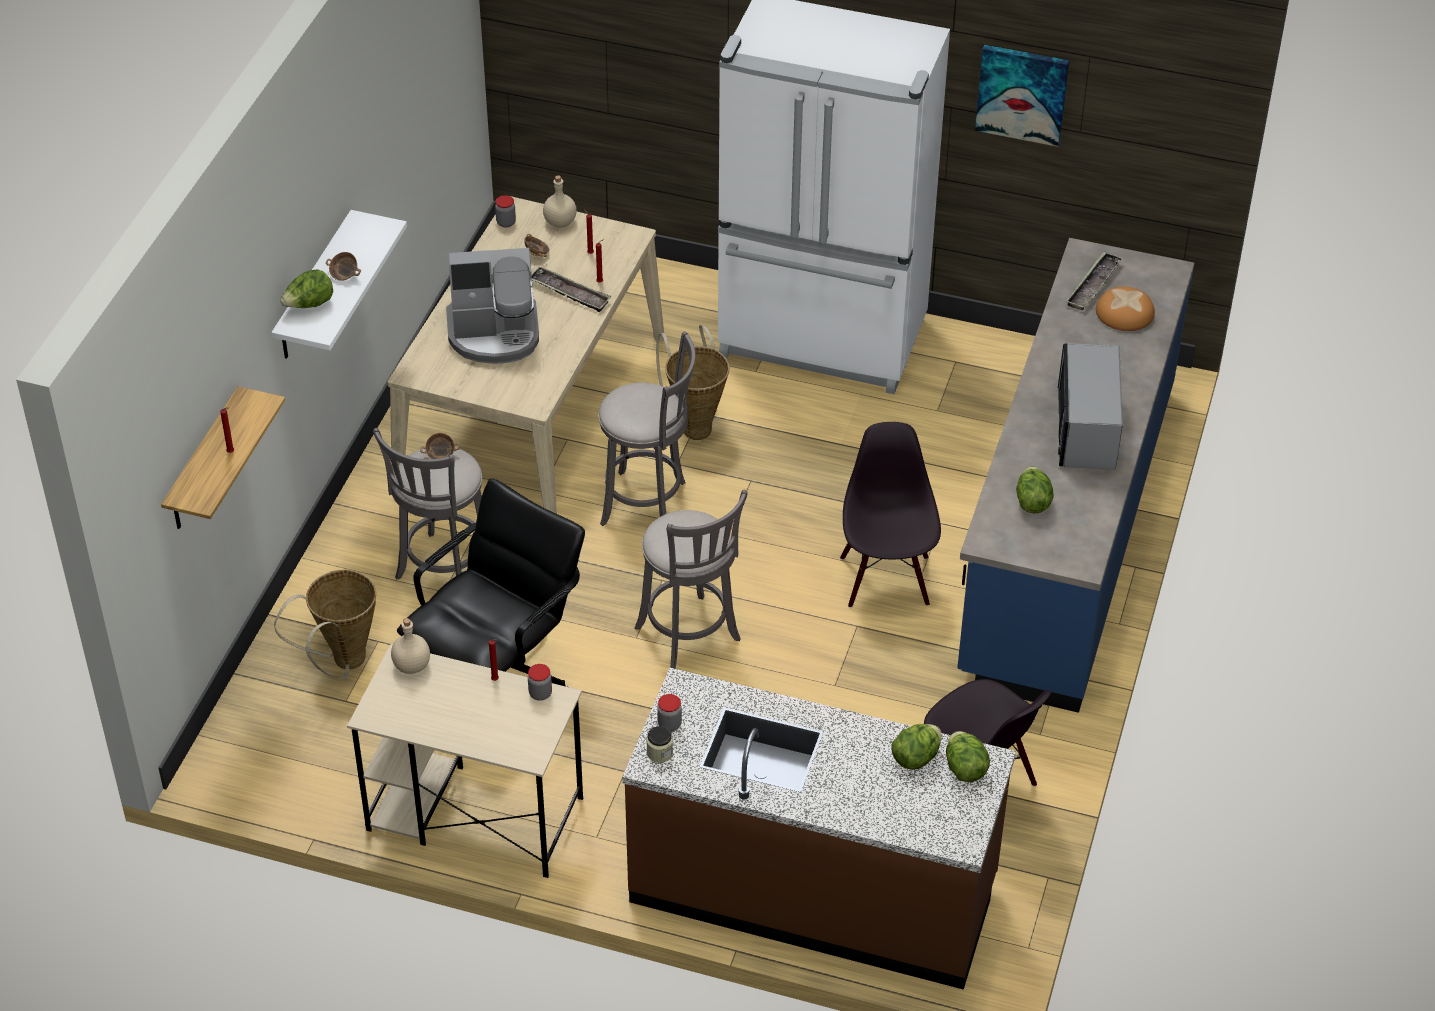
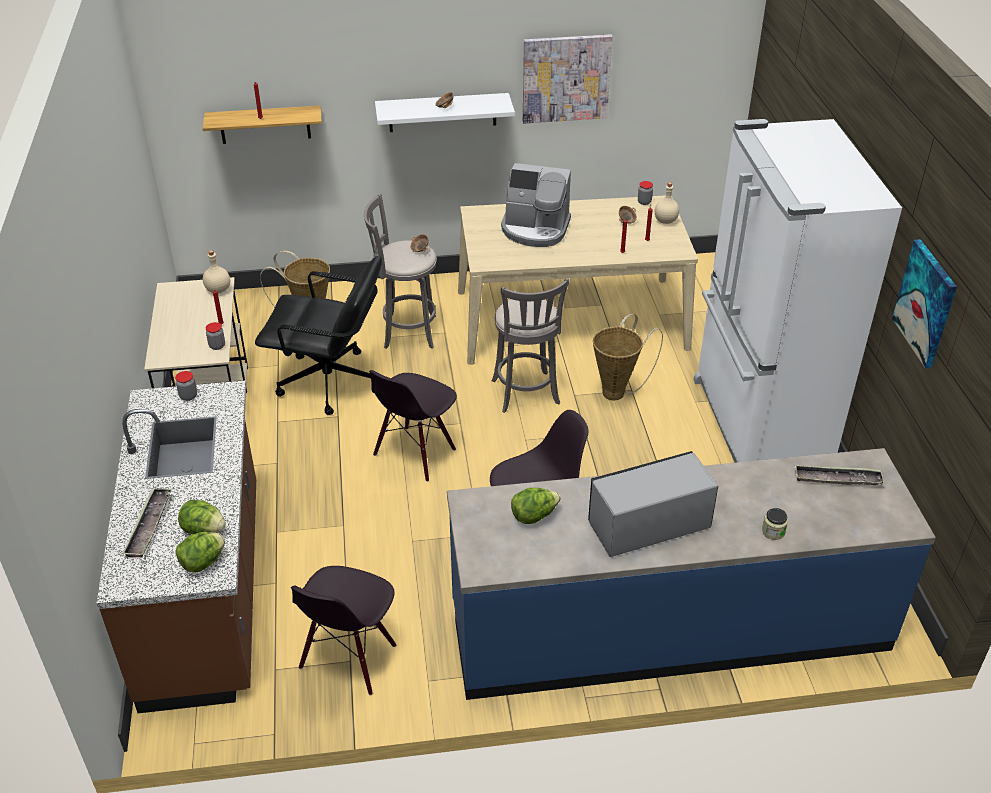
camera: 65 degrees right, 5 degrees down
(309, 305) = (408, 104): lettuce -> none
(381, 147) = (566, 78): none -> picture
(495, 334) = (535, 229): coffee machine -> coffee machine turned 45 degrees counterclockwise
(569, 293) = (600, 244): tray -> tray (149, 526)
(659, 753) = (159, 400): jar -> jar (773, 532)
(690, 637) = (415, 453): grey stool -> black chair
(1125, 313) = (820, 509): bread -> none

